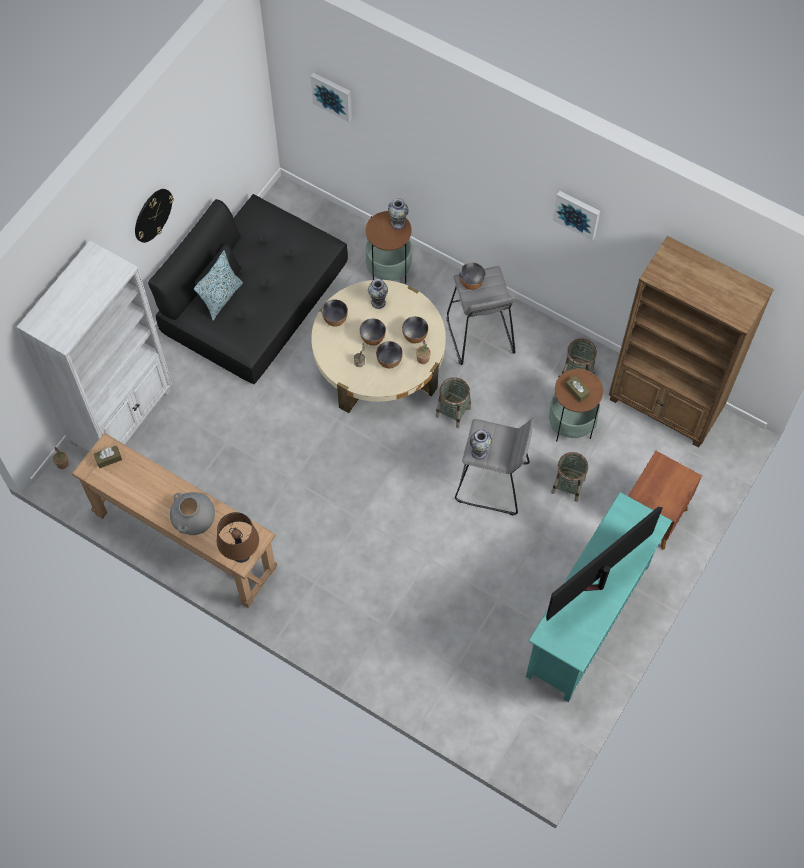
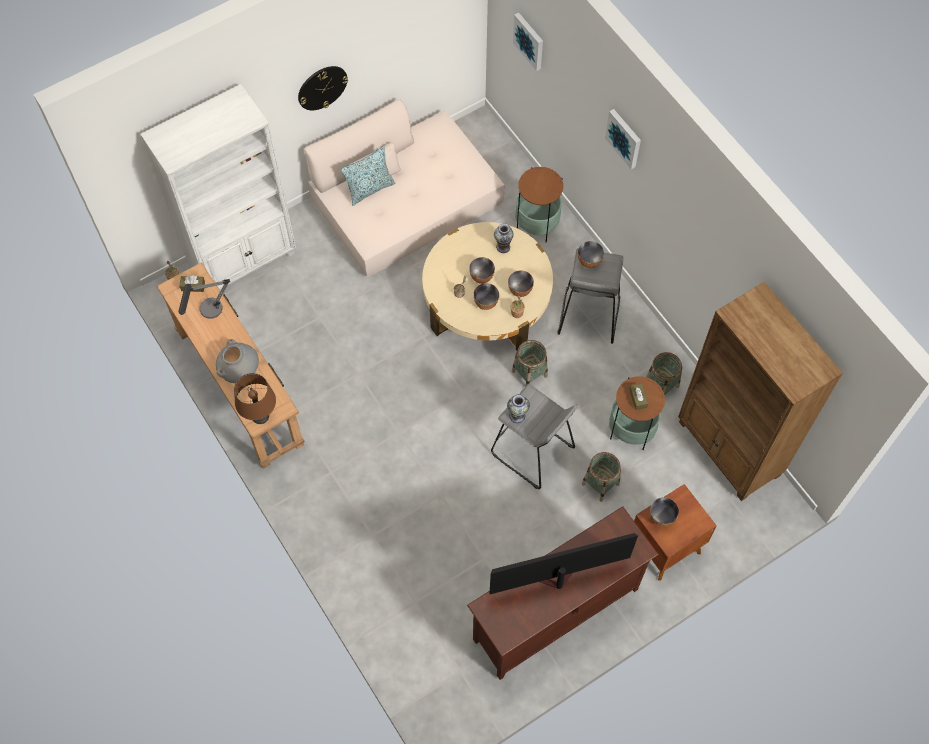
camera: 25 degrees right, 0 degrees up
(138, 479) = (208, 314): none -> table lamp
(254, 298) = (407, 202): black sofa -> beige sofa
(335, 319) = (457, 247): bowl -> bowl (662, 517)
(398, 223) = (552, 182): vase -> none
(577, 213) = (697, 230): picture -> picture (624, 138)
(588, 621) = (556, 615): turquoise tv stand -> brown tv stand

